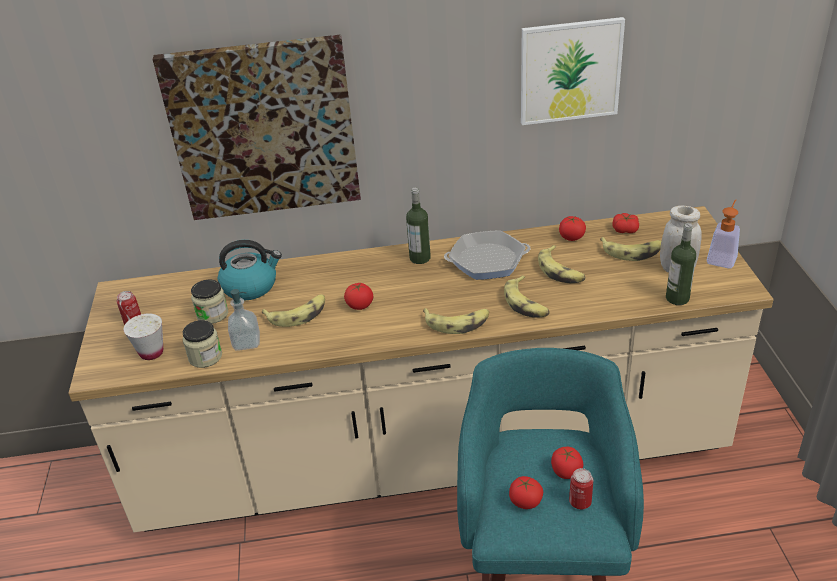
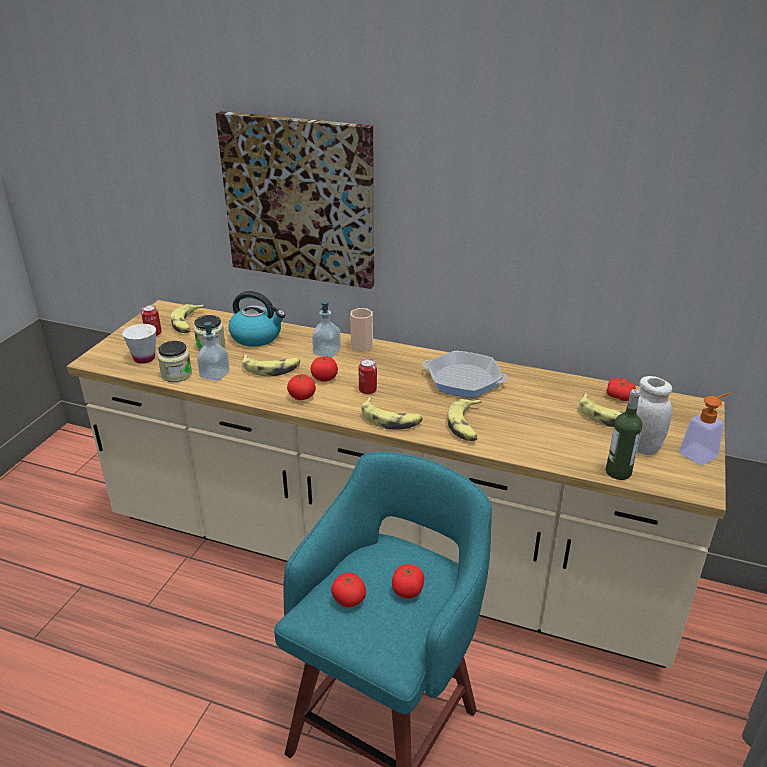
camera: 25 degrees right, 5 degrees down
(337, 278) = (327, 352): none -> soap dispenser
(365, 260) = (362, 346): none -> cup
(420, 258) = (408, 359): bottle -> none
(561, 271) = (523, 410): banana -> banana (188, 323)
(570, 71) = (590, 213): picture -> none
(571, 237) = (560, 386): tomato -> tomato (302, 397)
(580, 502) = (397, 623): can -> can (368, 390)

